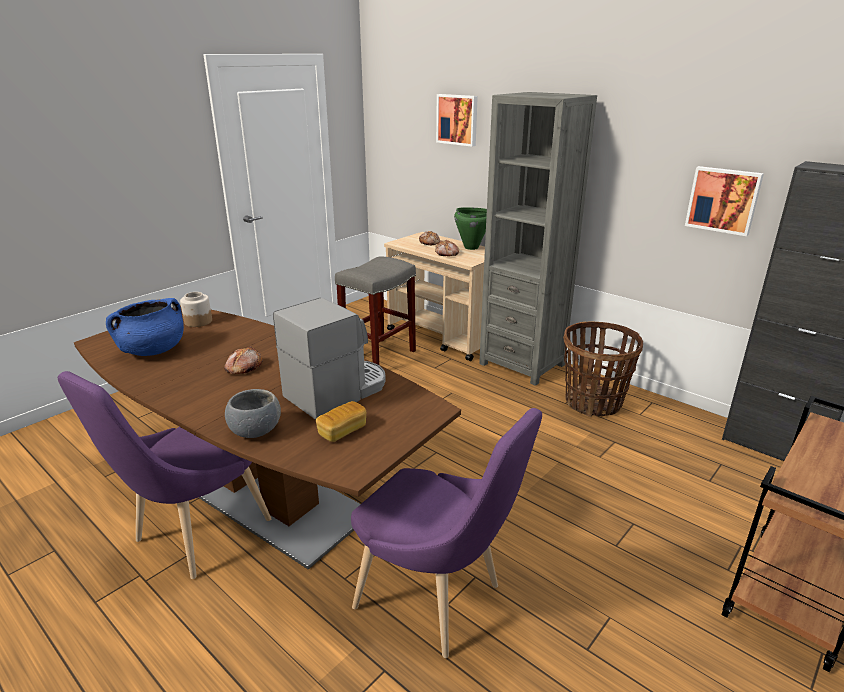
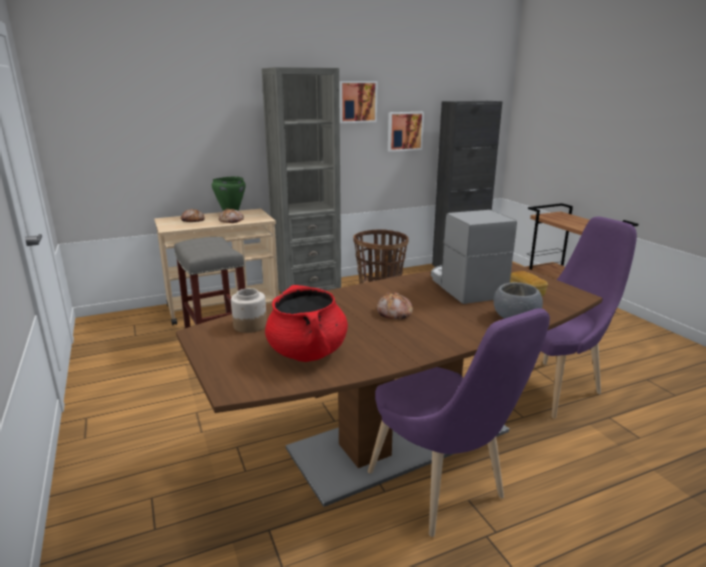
camera: 65 degrees left, 5 degrees down
(153, 350) = (307, 353): blue cooking pot -> red cooking pot
(457, 119) = (182, 98): picture -> picture (357, 102)

